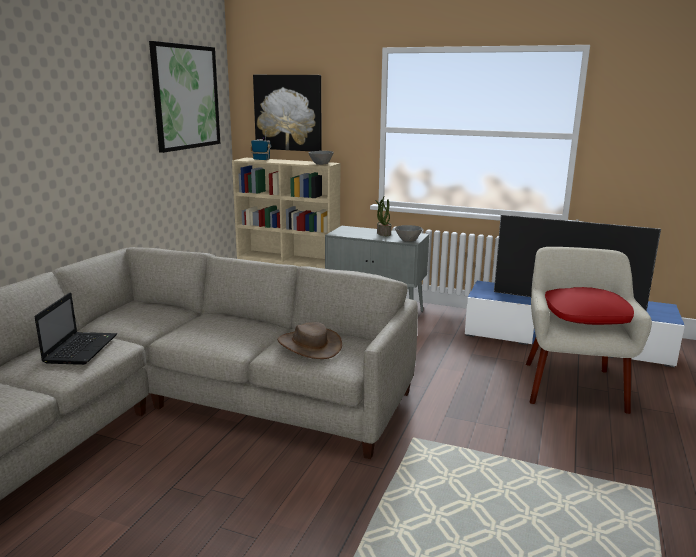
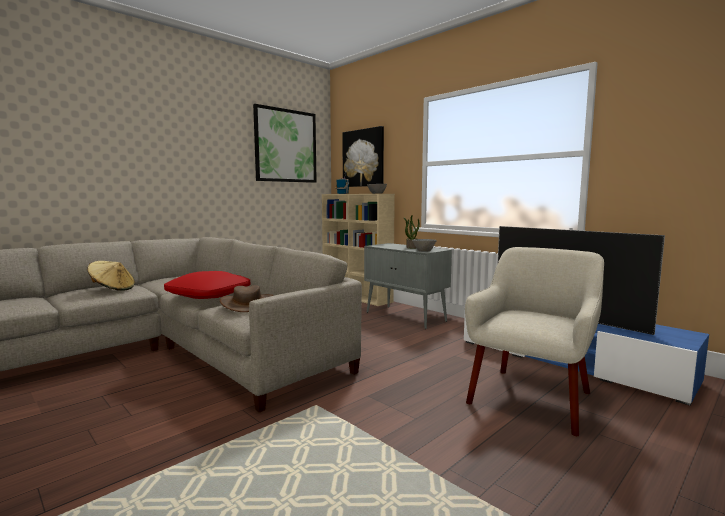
camera: 25 degrees right, 10 degrees down
(81, 348) = (112, 289): laptop -> beige hat
(587, 316) = (540, 317): red pillow -> red pillow (209, 294)

